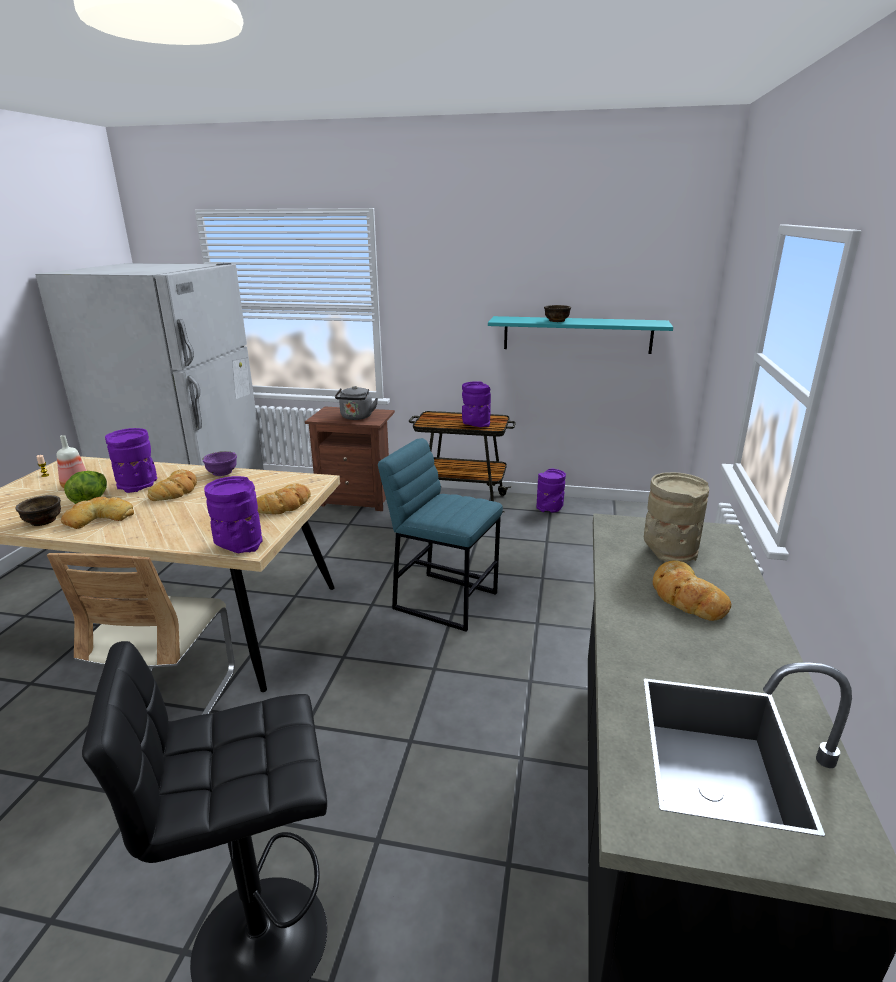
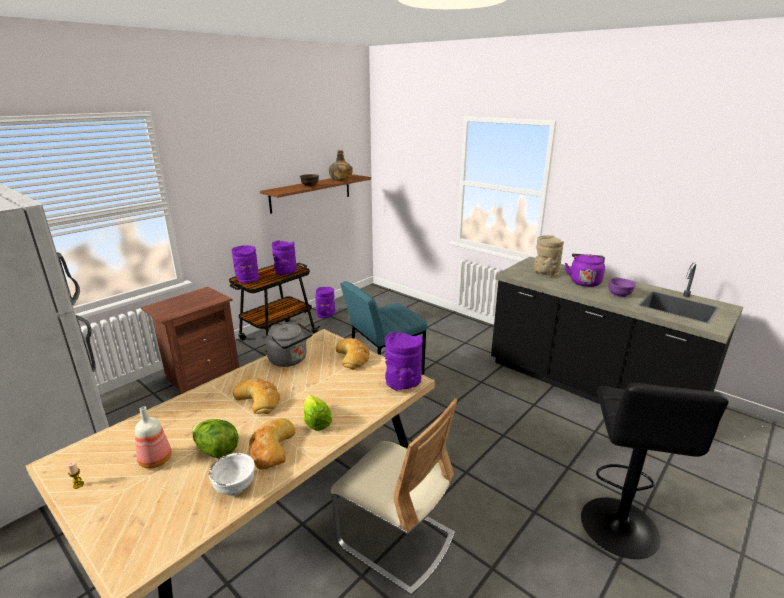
camera: 60 degrees left, 0 degrees up
(43, 521) = (234, 485): brown bowl -> white bowl
(138, 485) = (213, 418): purple vase -> purple vase (247, 279)
(149, 522) = (316, 419): none -> lettuce
(222, 472) = (247, 372): purple bowl -> purple bowl (619, 294)
(356, 417) = (197, 302): grey kettle -> grey kettle (290, 360)
(577, 334) = (311, 193): turquoise shelf -> brown shelf
(622, 322) = (340, 179): none -> green bottle
(686, 597) = (584, 282): bread -> purple kettle

